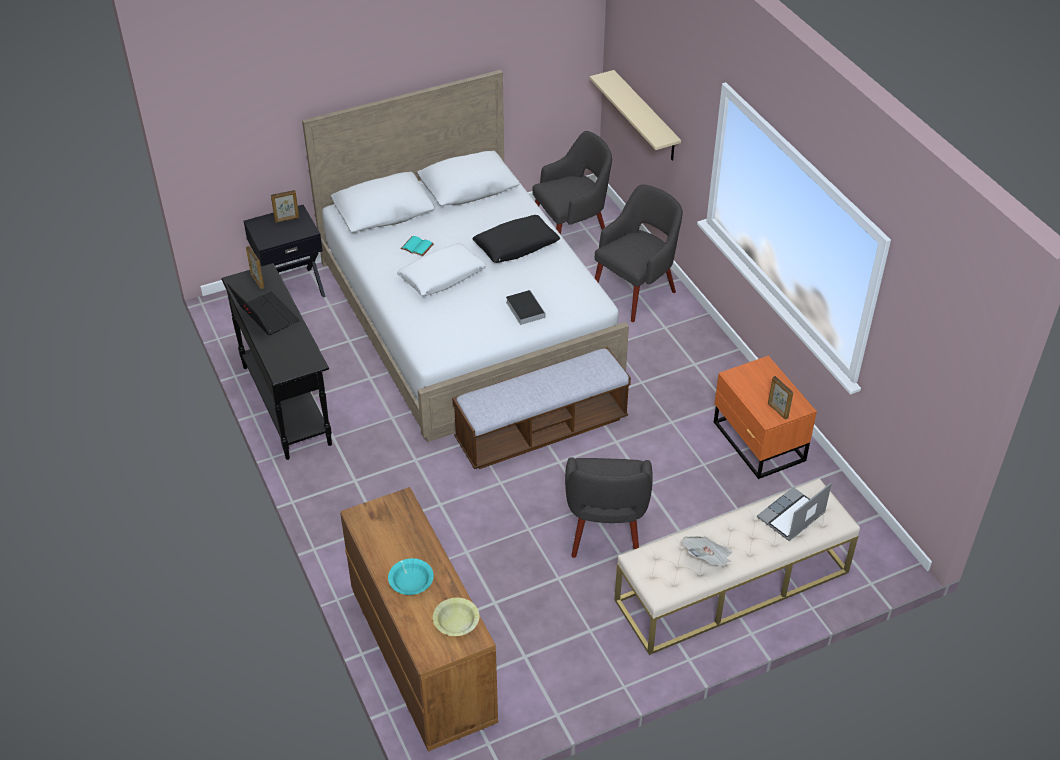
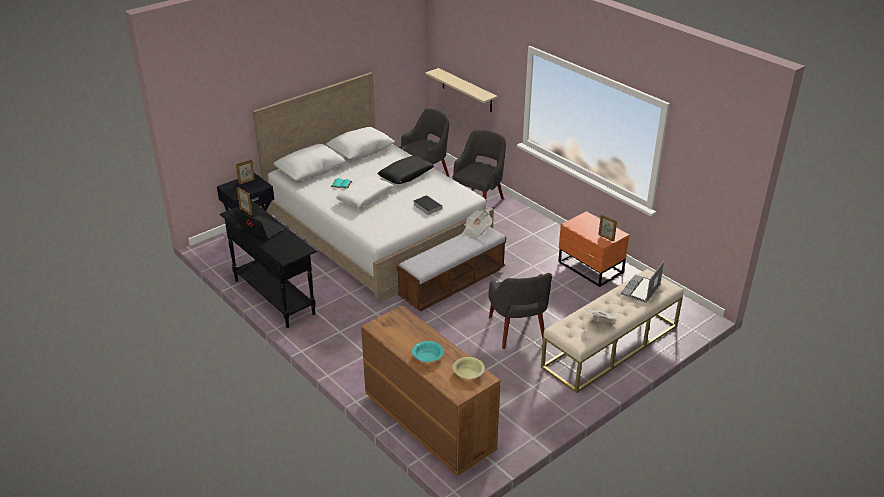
camera: 15 degrees left, 10 degrees down
(588, 360) = (476, 231): none -> newspaper

